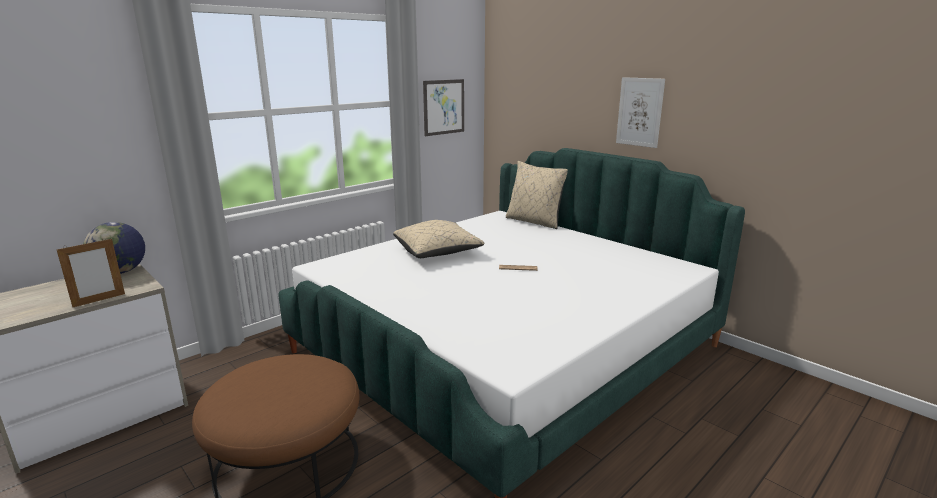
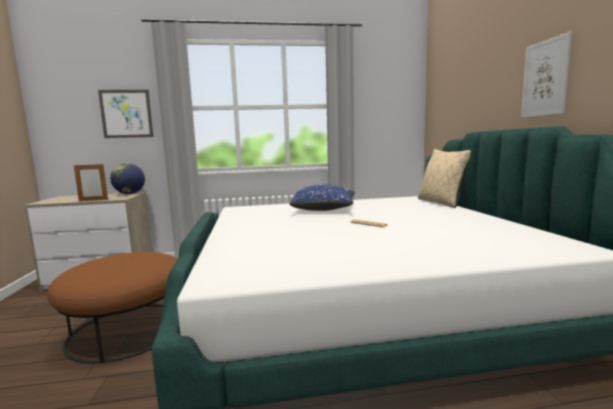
camera: 35 degrees right, 10 degrees down
(437, 252) = (324, 210): beige pillow -> blue pillow
(444, 107) = (382, 111): picture -> picture (126, 114)

